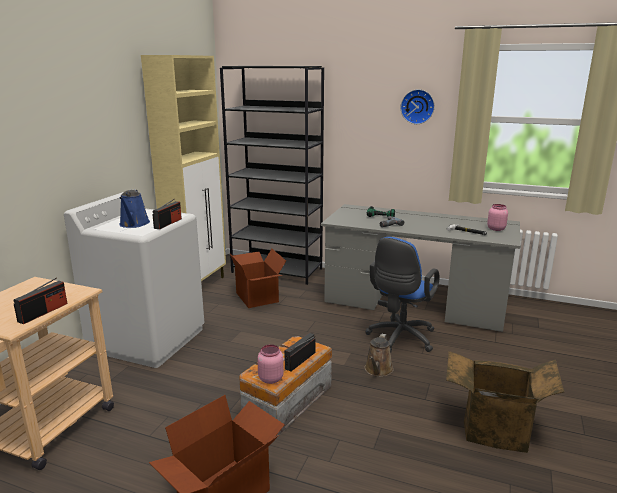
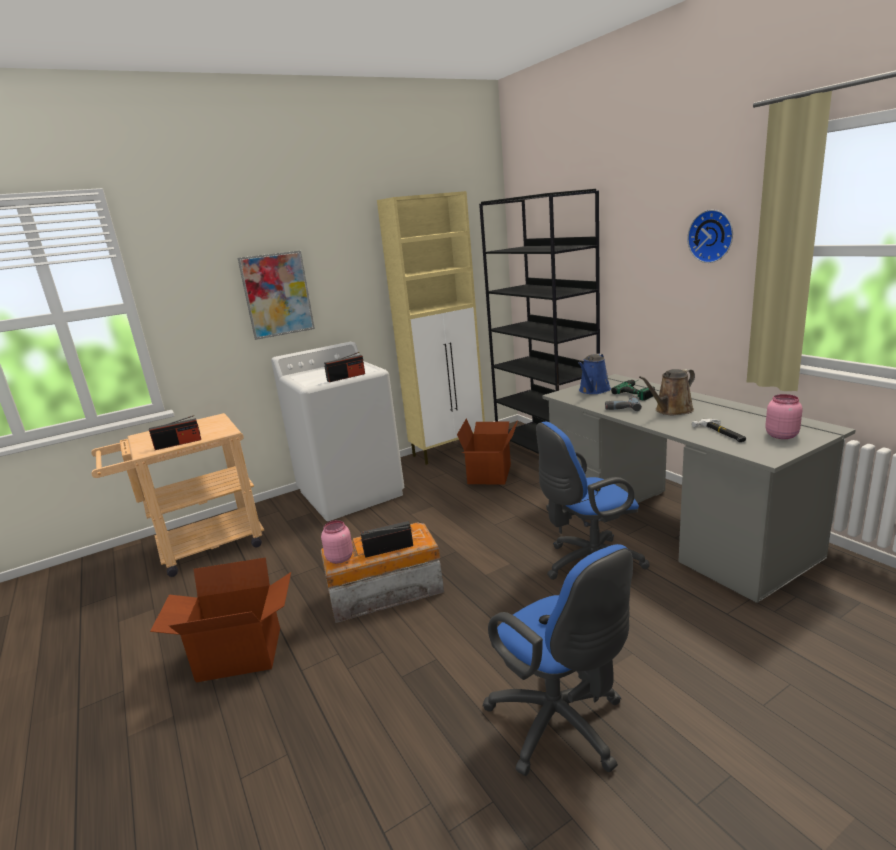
camera: 40 degrees right, 0 degrees up
(63, 144) = (277, 294): none -> picture
(134, 224) = (321, 375): blue watering can -> blue watering can (593, 390)
(378, 370) = (515, 594): brown watering can -> brown watering can (671, 410)
(494, 430) = (561, 727): cardboard box -> blue office chair

